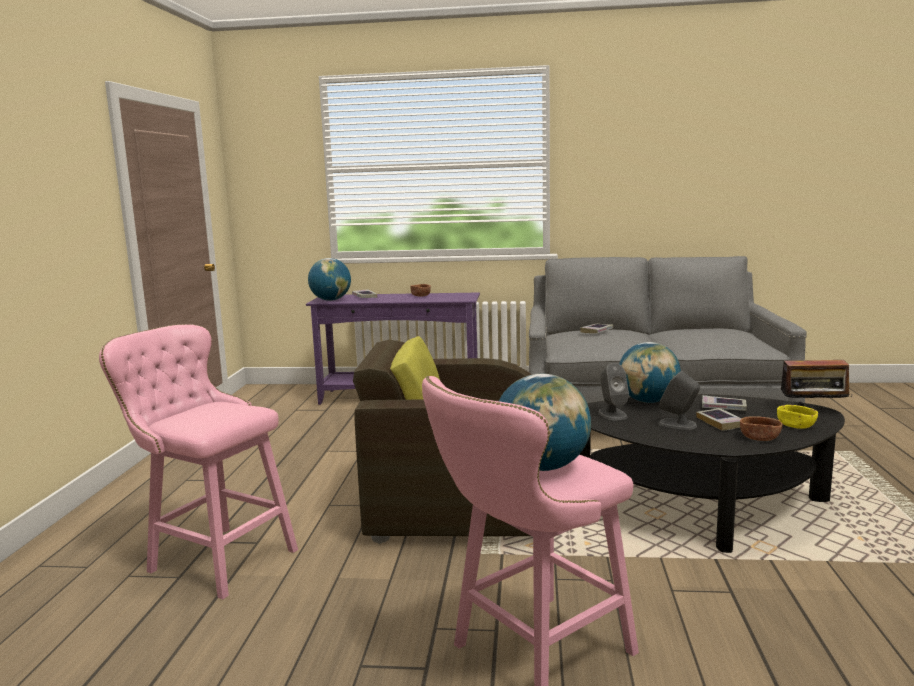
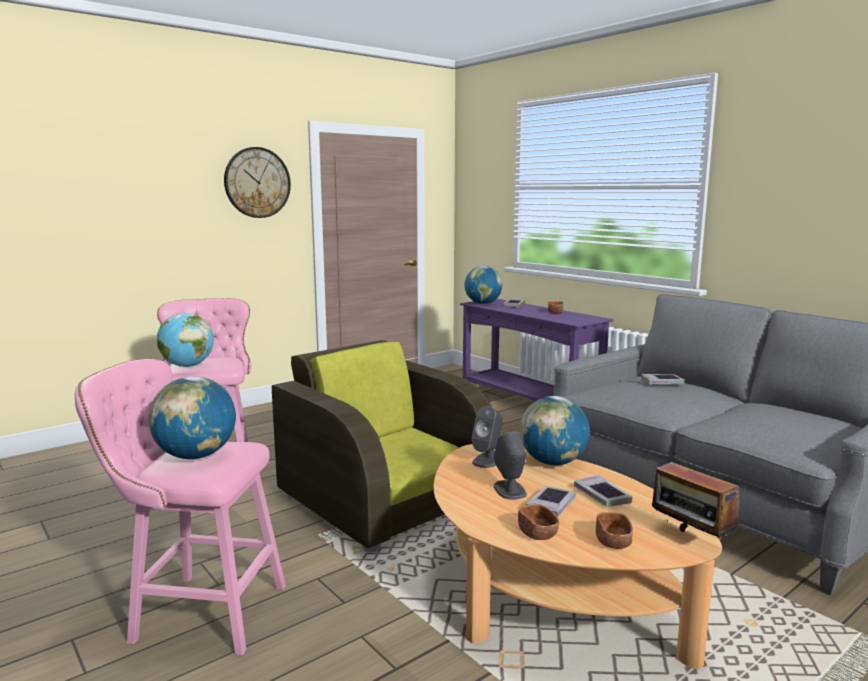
camera: 45 degrees right, 0 degrees up
(70, 166) = (257, 182): none -> wall clock
(202, 422) = (187, 366): none -> globe
(702, 507) = (548, 597): black coffee table -> beige coffee table
(796, 426) = (613, 542): yellow bowl -> brown bowl

